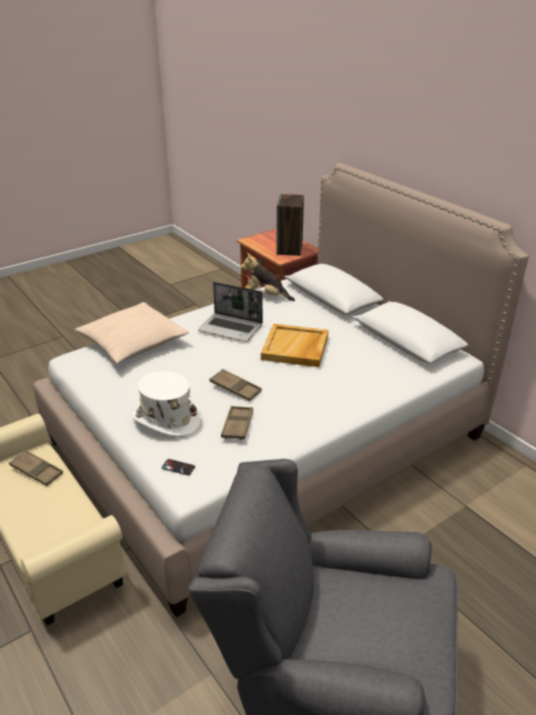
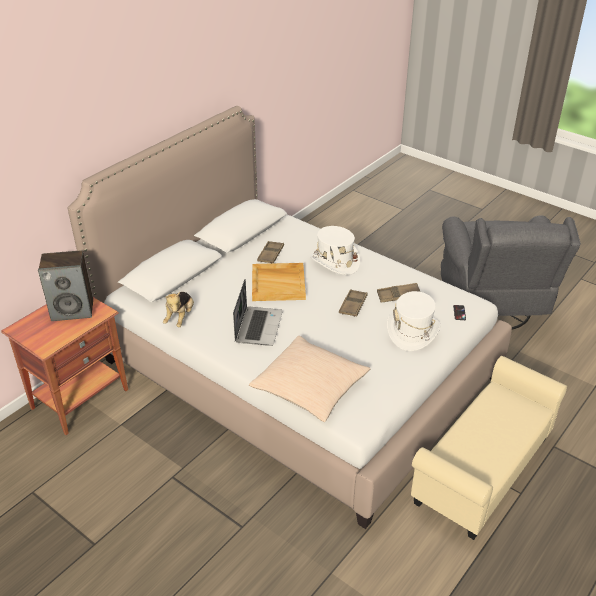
camera: 105 degrees left, 5 degrees up
(36, 471) = (462, 450): brown tray -> brown tray (270, 254)
(326, 391) = (334, 262): none -> white hat

